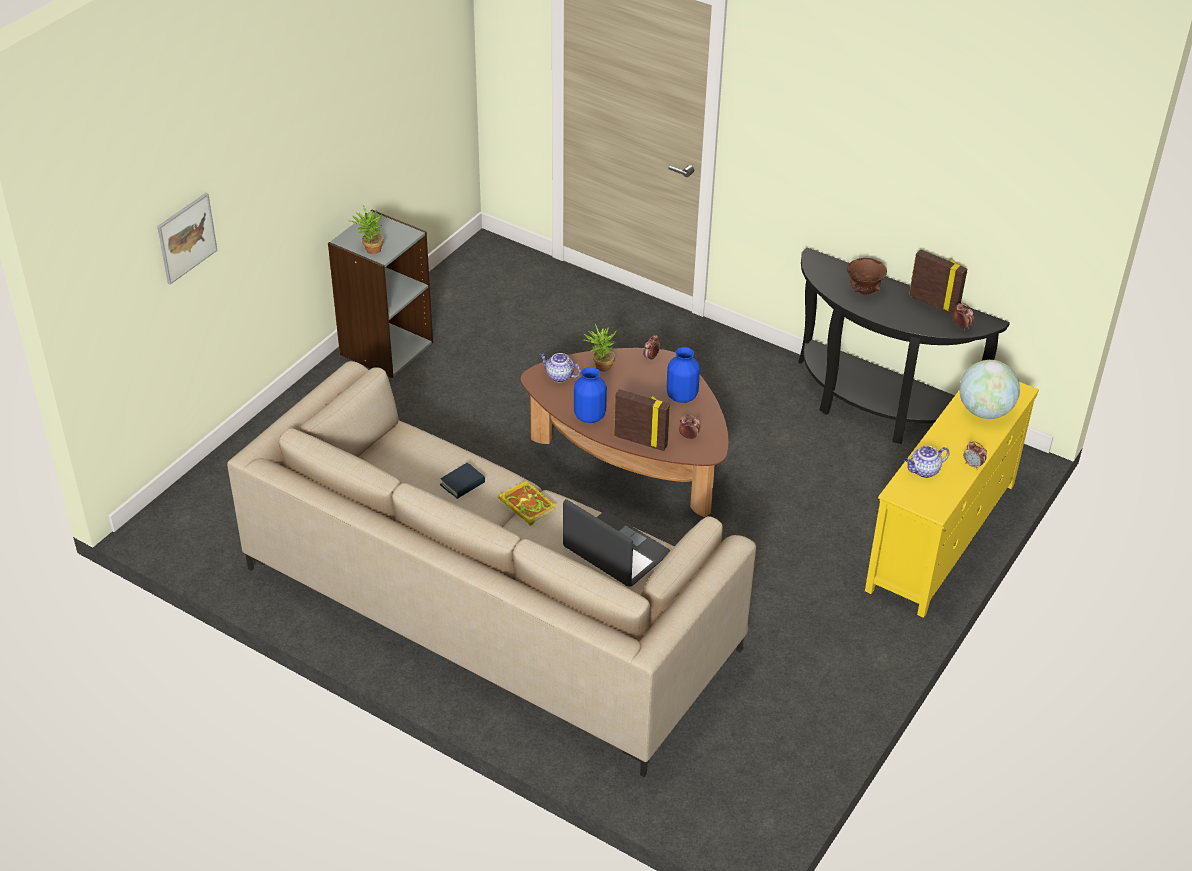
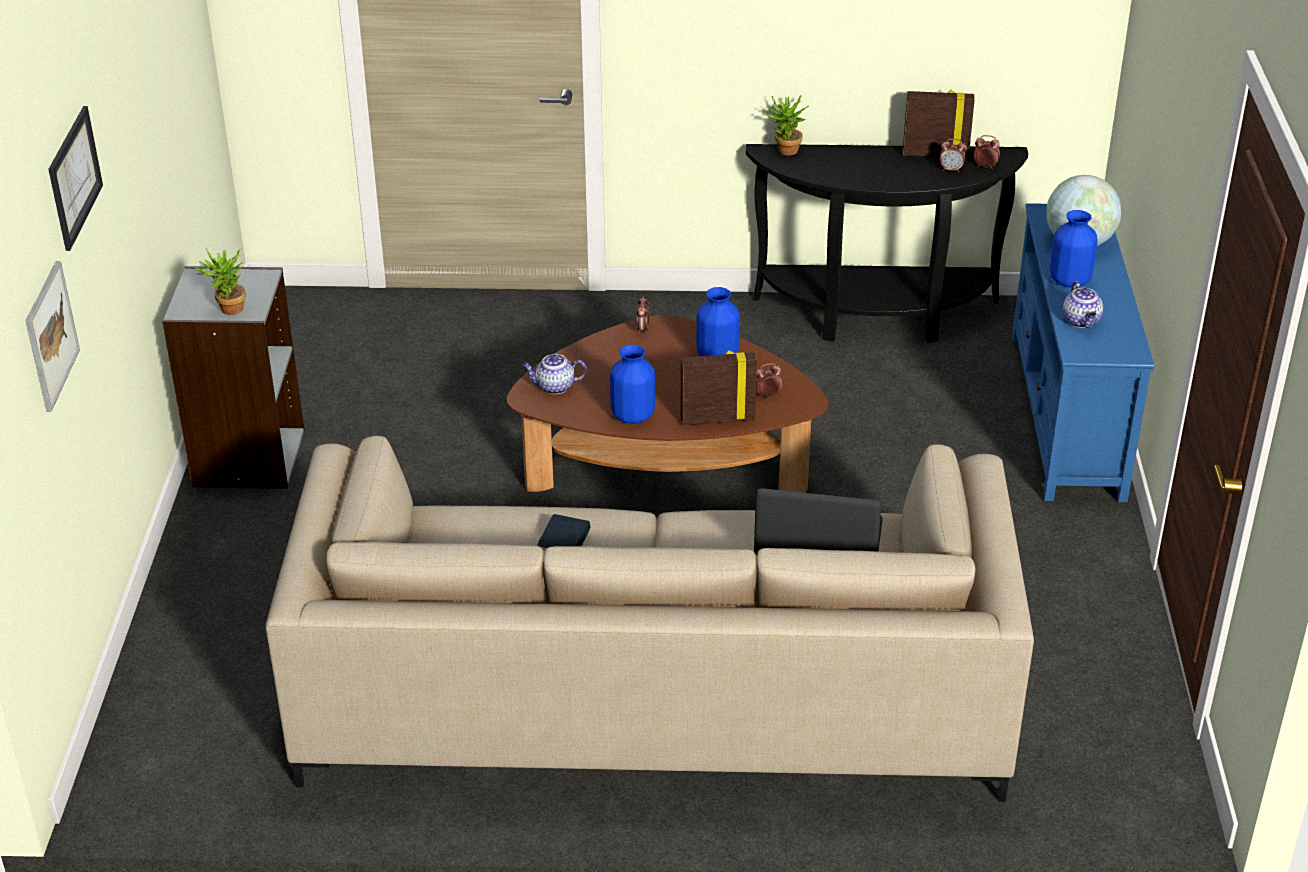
camera: 30 degrees left, 5 degrees down
(245, 141) = (74, 177): none -> picture
(526, 504) = (662, 535): book -> none
(600, 367) = (593, 360): potted plant -> potted plant (785, 152)
(863, 291) = (852, 166): brown bowl -> none
(924, 471) = (1081, 321): teapot -> teapot turned 45 degrees counterclockwise
(942, 537) = (1067, 416): yellow tv stand -> blue tv stand
(947, 437) = (1070, 281): none -> blue vase
(973, 465) = (1122, 297): alarm clock -> alarm clock (951, 170)

